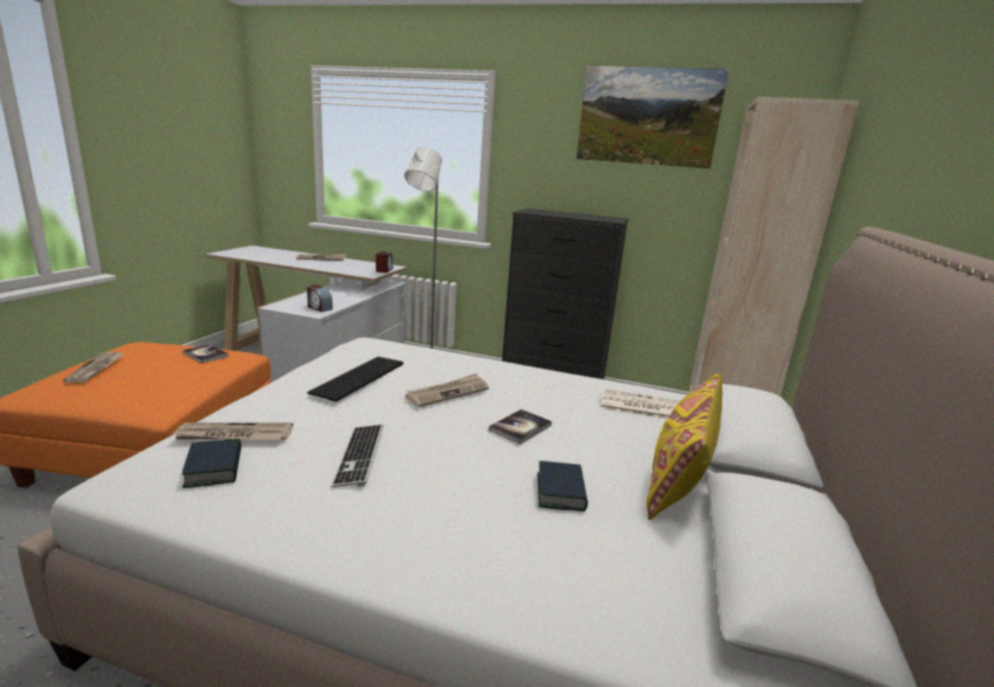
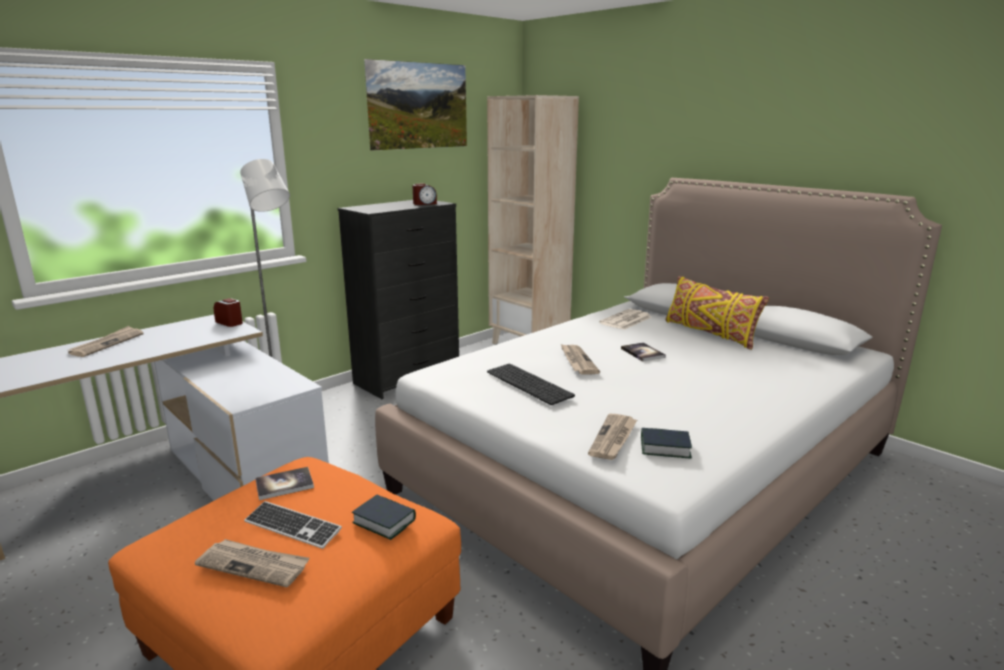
camera: 60 degrees left, 0 degrees up
(319, 308) = (280, 382): alarm clock -> alarm clock (424, 204)
(359, 456) = (663, 401): keyboard -> keyboard (292, 527)
(560, 492) = (720, 360): book -> book (384, 521)

